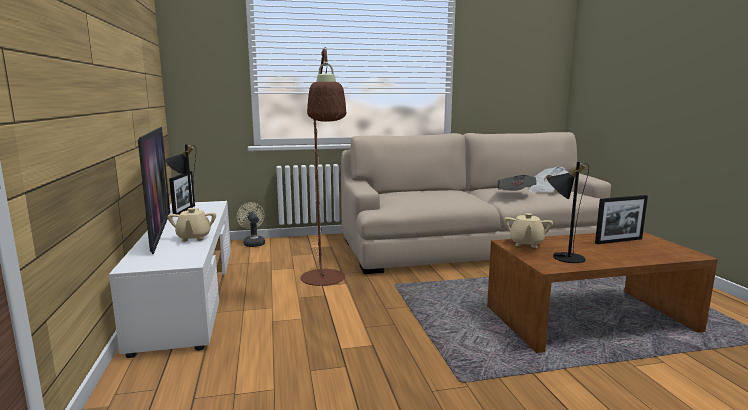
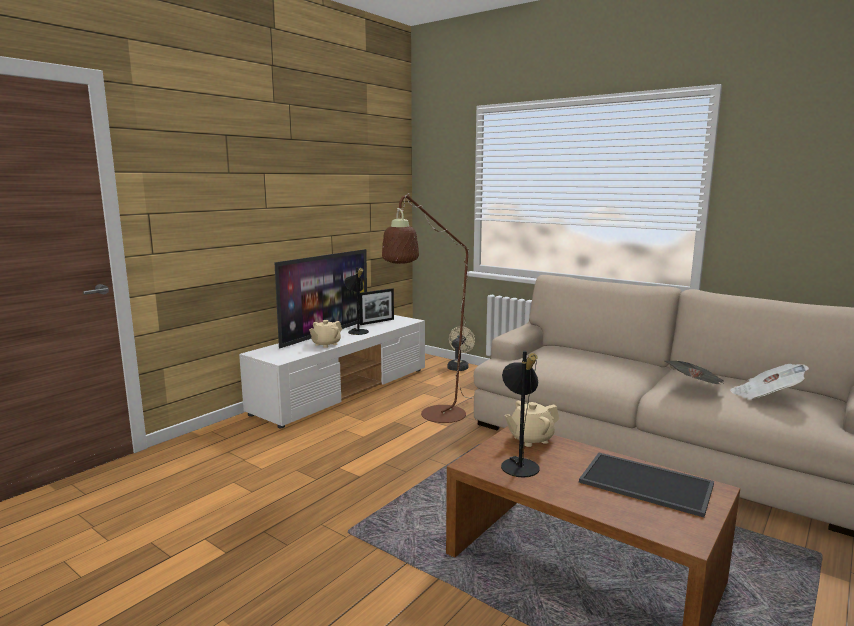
camera: 50 degrees right, 0 degrees up
(618, 241) = (647, 483): picture frame -> tray

